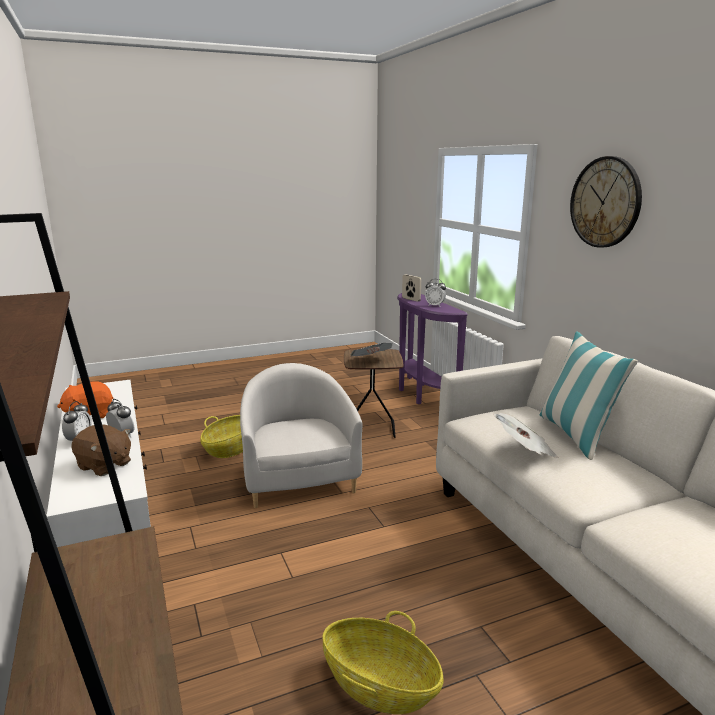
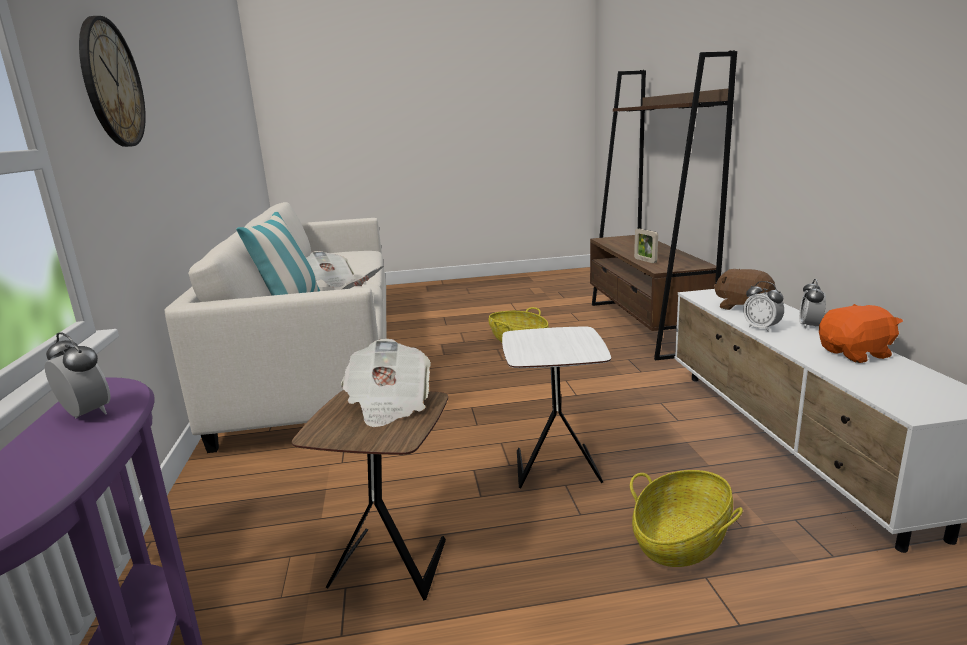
camera: 165 degrees left, 0 degrees up
(298, 479) = (554, 465): white armchair -> white side table
(411, 299) = (62, 468): picture frame -> picture frame (645, 260)
(618, 484) = (331, 282): none -> newspaper

